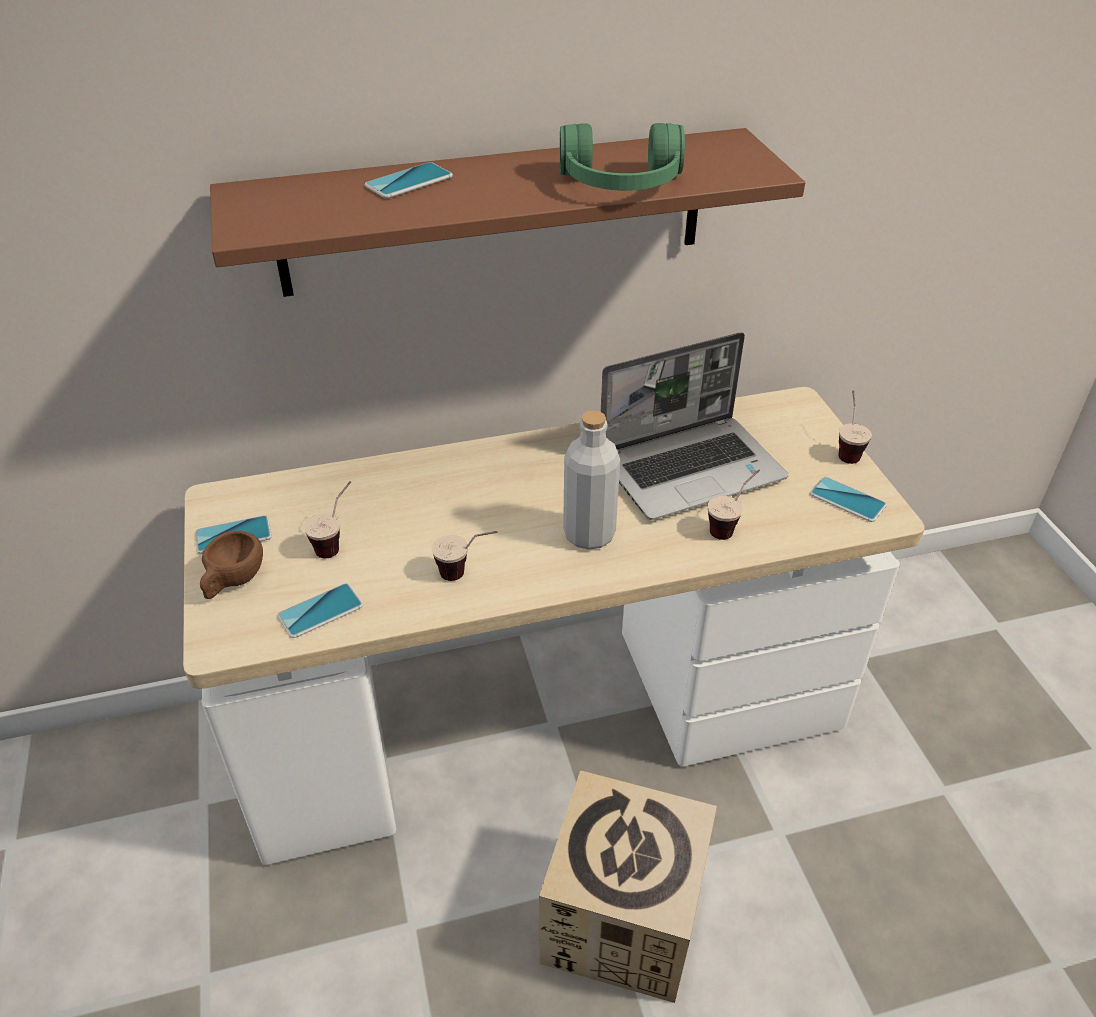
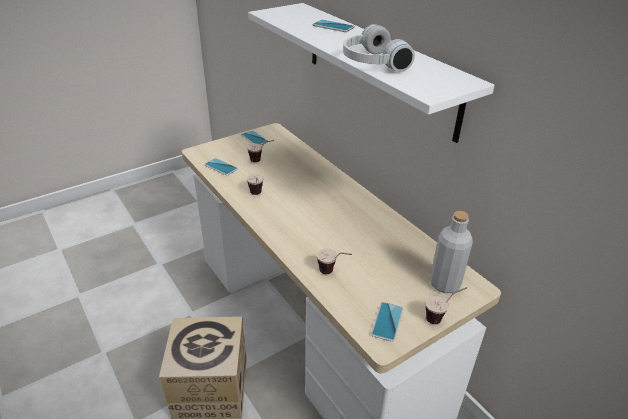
camera: 70 degrees right, 5 degrees down
(233, 582) = (229, 145): brown cup -> none
(494, 213) = (378, 67): brown shelf -> white shelf
(589, 534) = (300, 225): grey bottle -> grey bottle (444, 284)
(621, 185) = (371, 62): green headphones -> white headphones
(692, 468) = (375, 251): laptop -> none

